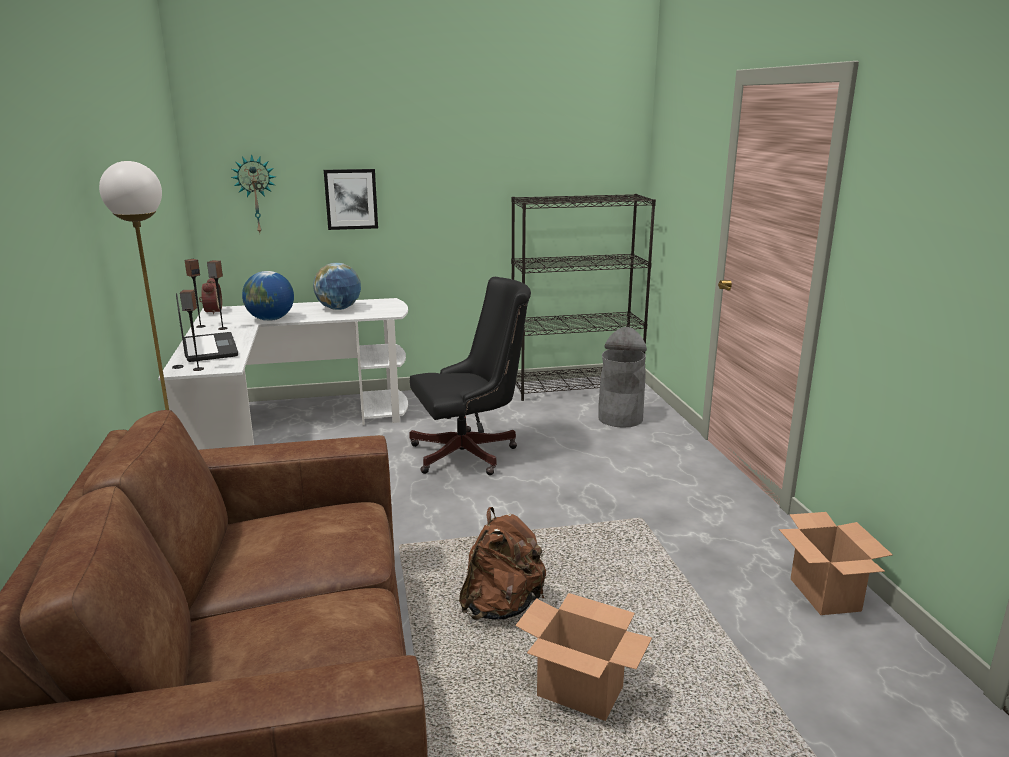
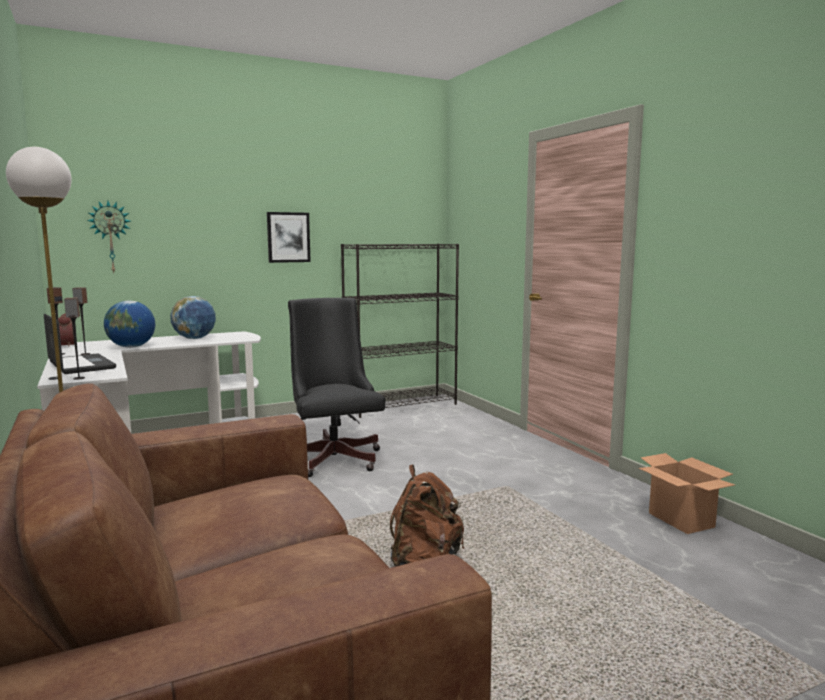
camera: 15 degrees left, 10 degrees down
(351, 199) = (201, 243): picture -> picture (288, 237)
(470, 454) = (334, 457): black office chair -> black office chair turned 75 degrees counterclockwise
(581, 693) = (533, 619): cardboard box -> none
(620, 418) = (449, 423): grey trash can -> none

